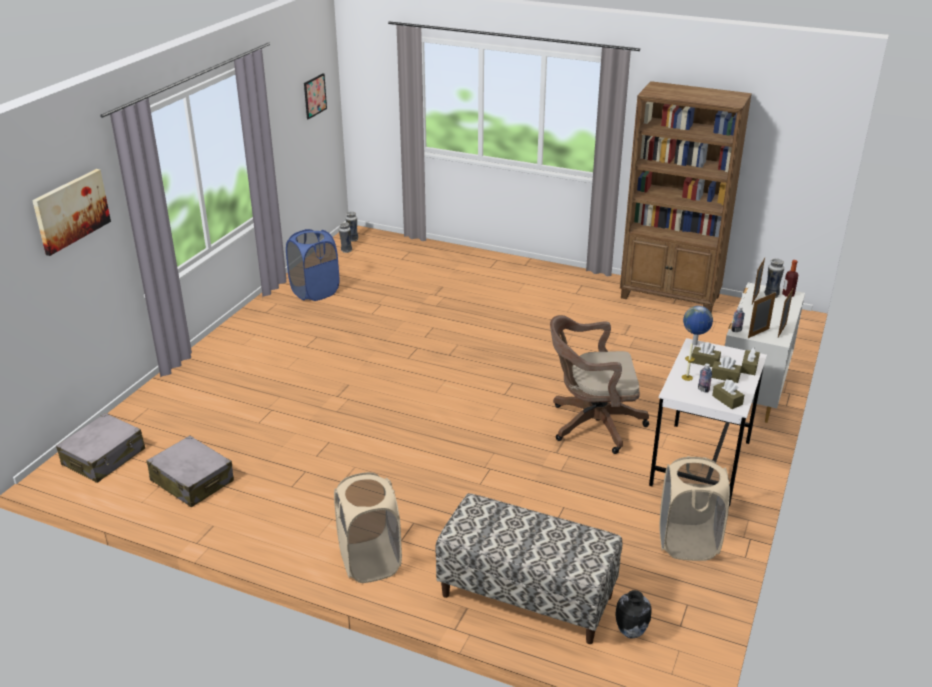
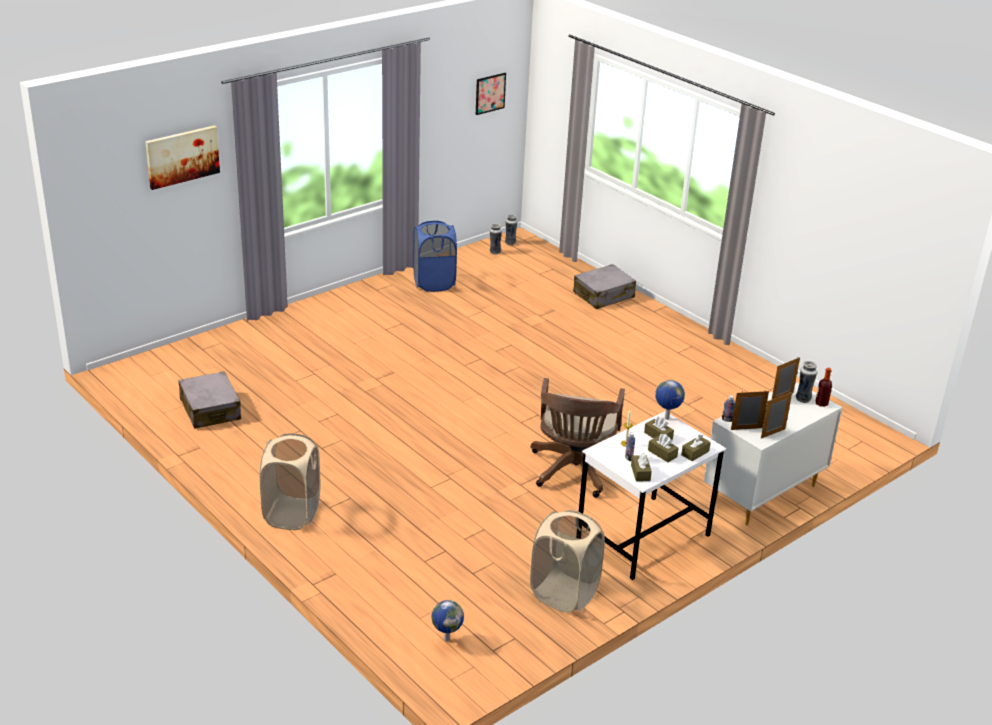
camera: 25 degrees right, 0 degrees up
(104, 457) = (161, 370): grey suitcase -> grey suitcase (604, 295)
(526, 596) = (389, 583): bench -> none
(591, 424) = (574, 472): brown office chair -> brown office chair turned 105 degrees counterclockwise
(630, 632) = (446, 639): vase -> globe
(670, 297) = (772, 383): brown bookcase -> none

